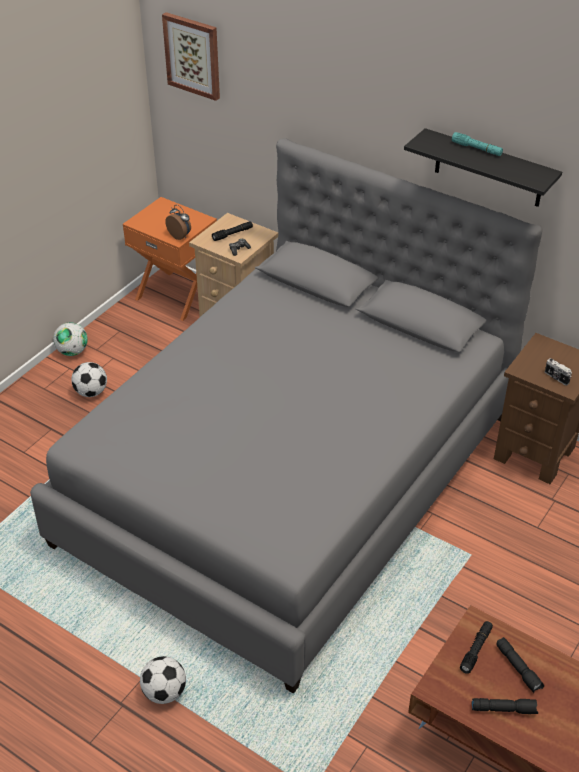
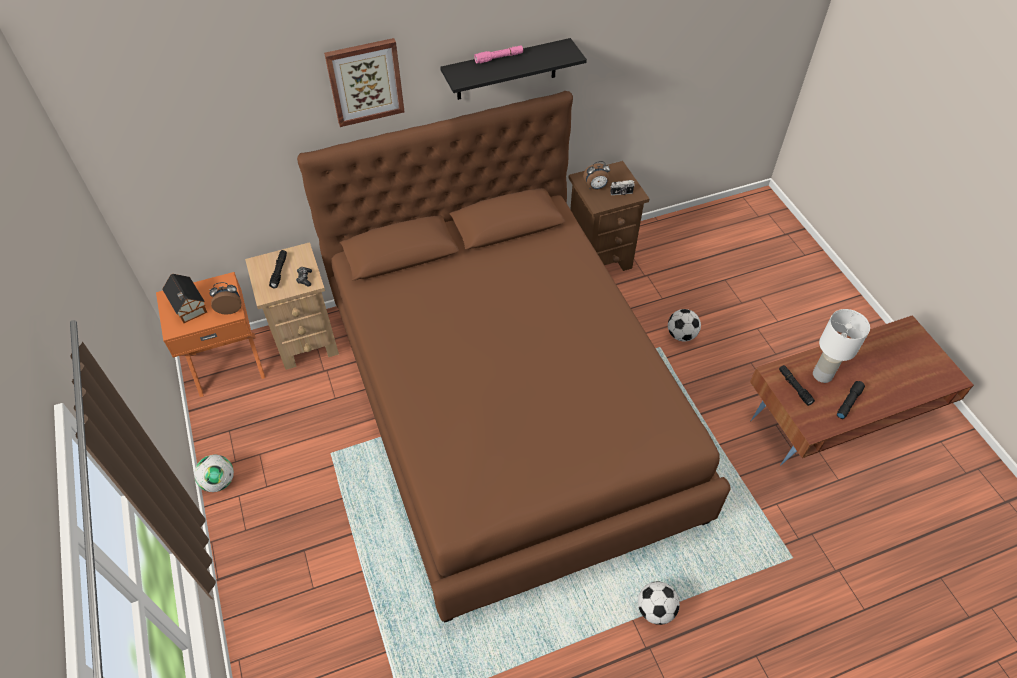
camera: 55 degrees left, 10 degrees up
(91, 392) = (287, 494): football -> football (681, 335)
(162, 217) = (188, 307): none -> toy house
(193, 55) = (148, 132): picture -> picture (365, 81)
(290, 477) = (508, 406): grey bed -> brown bed
(476, 149) = (499, 58): turquoise flashlight -> pink flashlight
(519, 668) = (822, 374): black flashlight -> white table lamp
(541, 357) = (596, 187): none -> alarm clock

